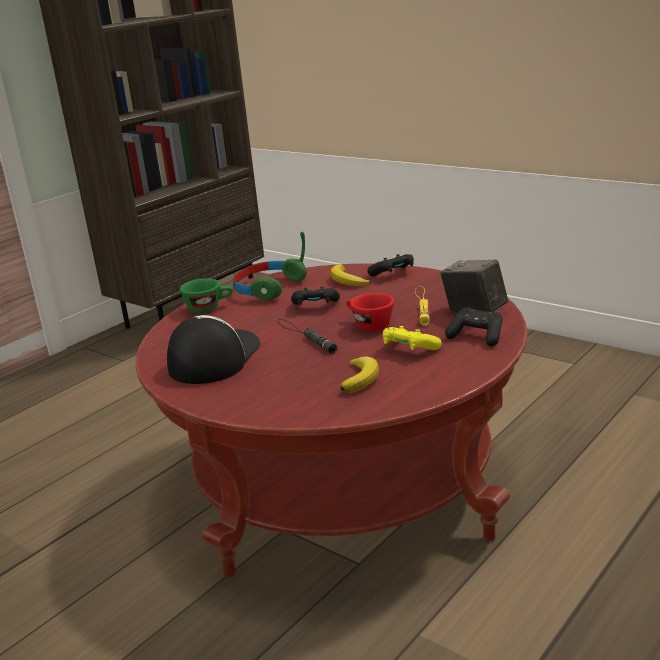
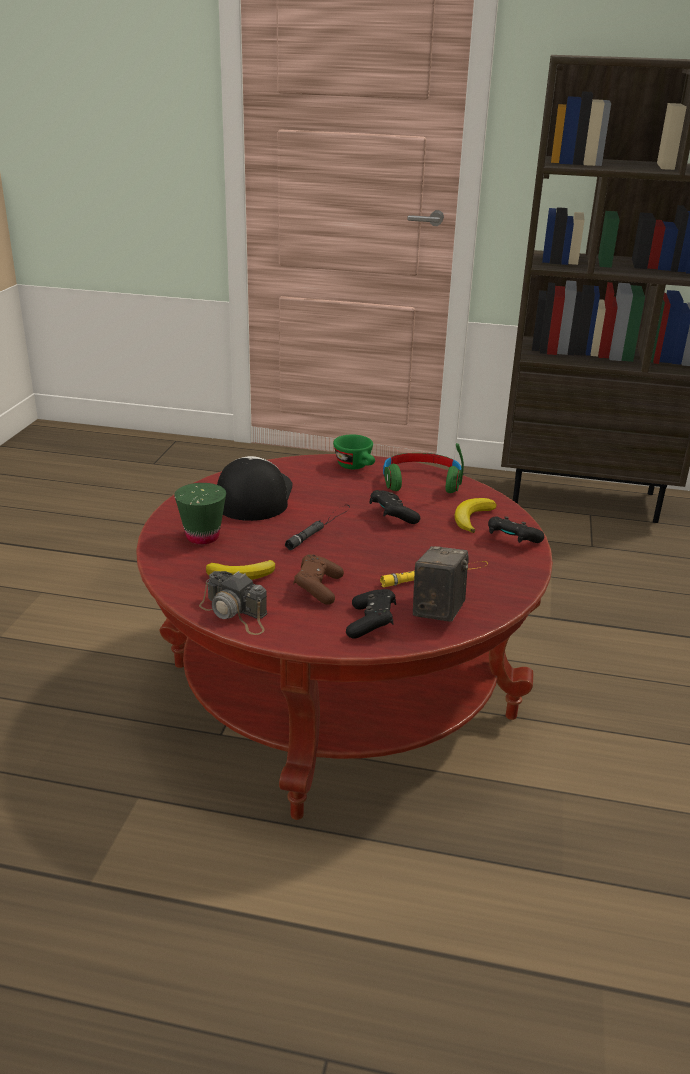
camera: 60 degrees right, 5 degrees up
(213, 358) = (253, 496): cap -> cap turned 75 degrees counterclockwise
(271, 390) = (202, 537): none -> green cup
(368, 325) = (364, 554): red cup -> none
(409, 350) = (318, 588): yellow game controller -> brown game controller
(425, 388) = (236, 614): none -> camera

